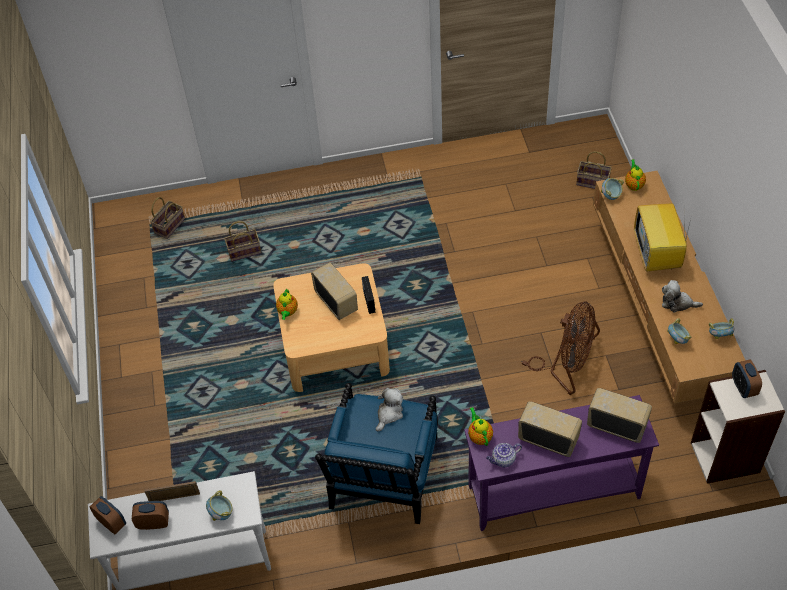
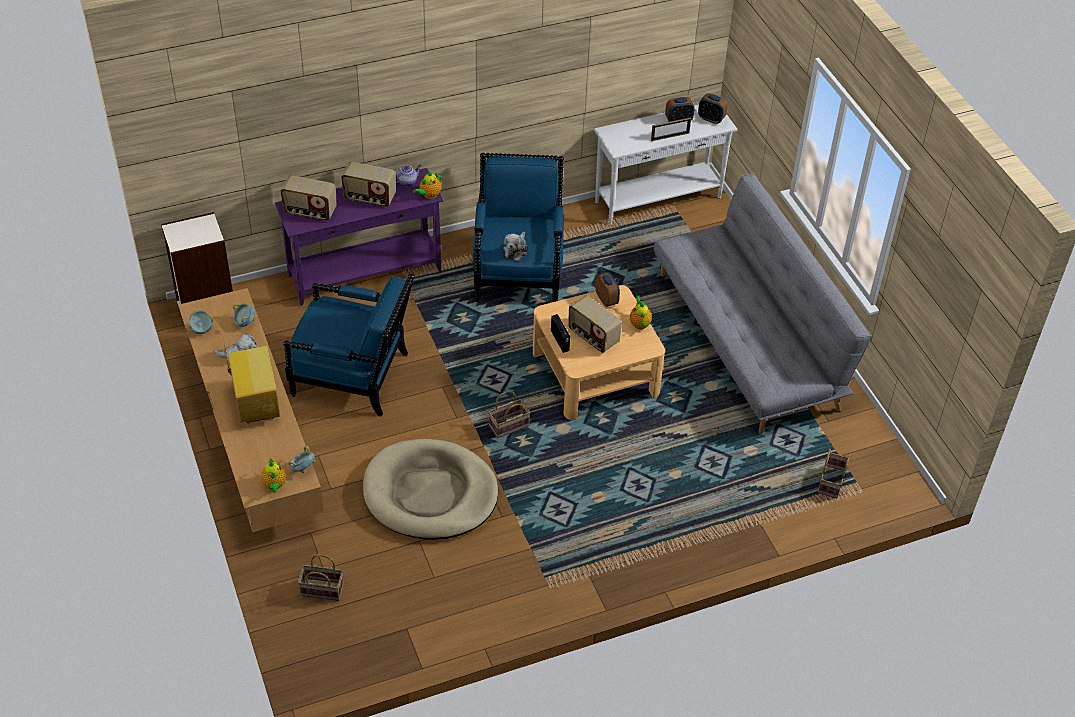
camera: 165 degrees right, 5 degrees down
(177, 364) = (747, 340): none -> grey sofa
(221, 513) = (628, 130): bowl -> none
(245, 251) = (729, 460): basket -> basket (508, 426)
(479, 436) = (429, 195): teapot -> teapot turned 75 degrees clockwise
(502, 246) = (430, 493): none -> beige dog bed
(566, 363) = (354, 376): brown fan -> blue armchair
(743, 388) = (194, 238): alarm clock -> alarm clock (606, 300)

